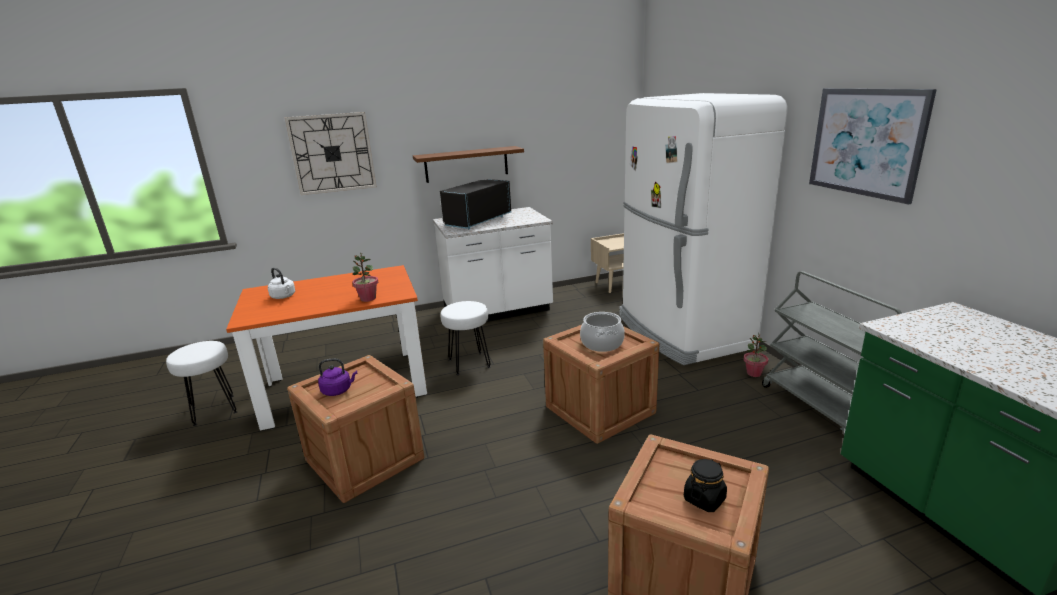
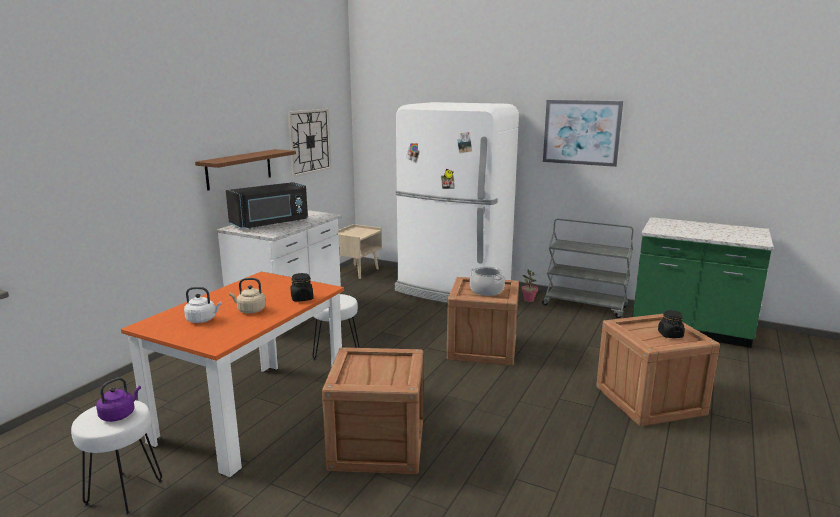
camera: 45 degrees left, 5 degrees down
(320, 298) = (250, 310): none -> beige kettle
(332, 153) = (119, 162): wall clock -> wall clock (309, 141)
(338, 390) = (371, 375): purple kettle -> purple kettle (119, 415)
(368, 298) = (302, 298): potted plant -> black jar
(476, 221) = (271, 224): black microwave -> black microwave turned 120 degrees counterclockwise

